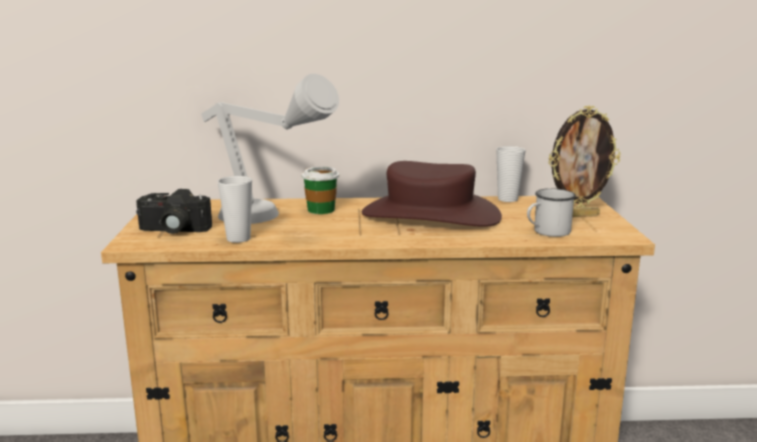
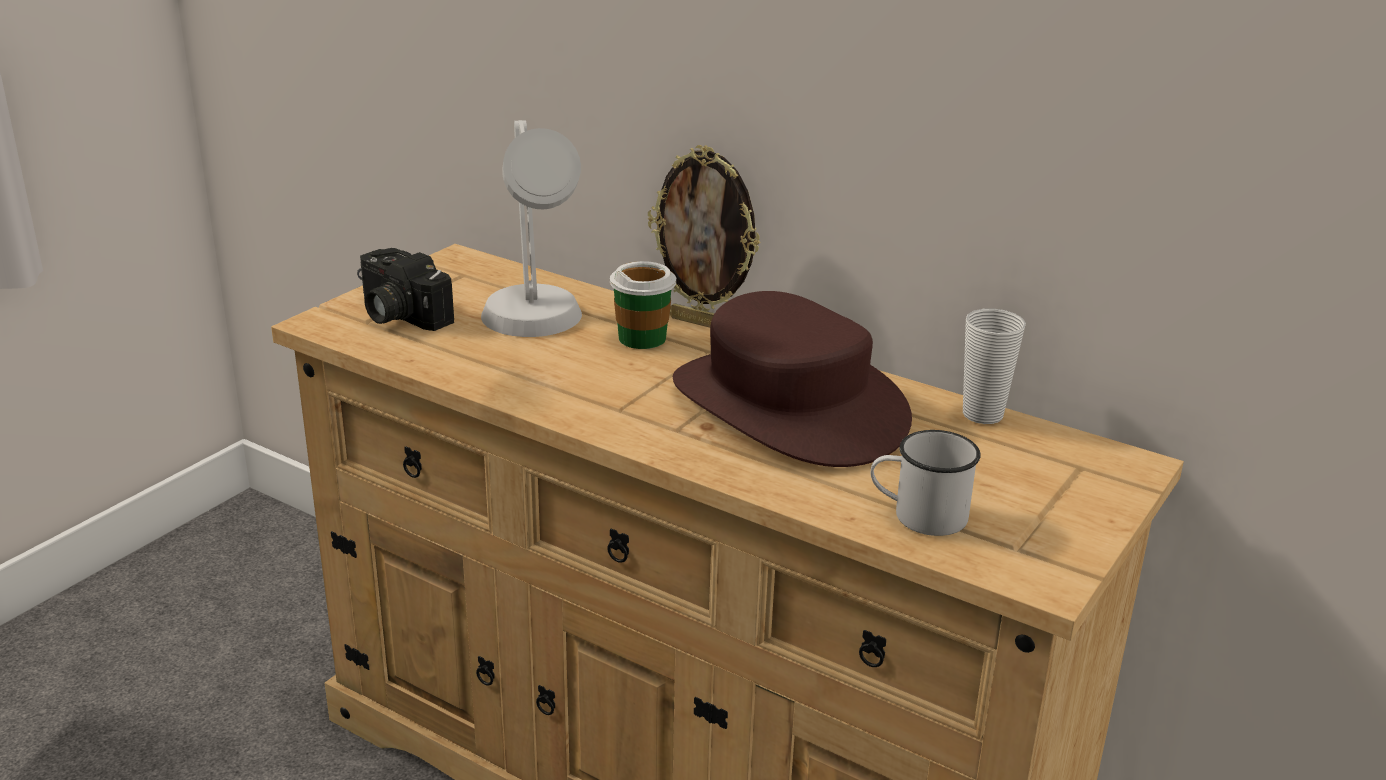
camera: 35 degrees right, 10 degrees up
(238, 239) = (449, 360): cup -> none
(578, 215) = (1046, 499): picture frame -> picture frame (702, 323)

